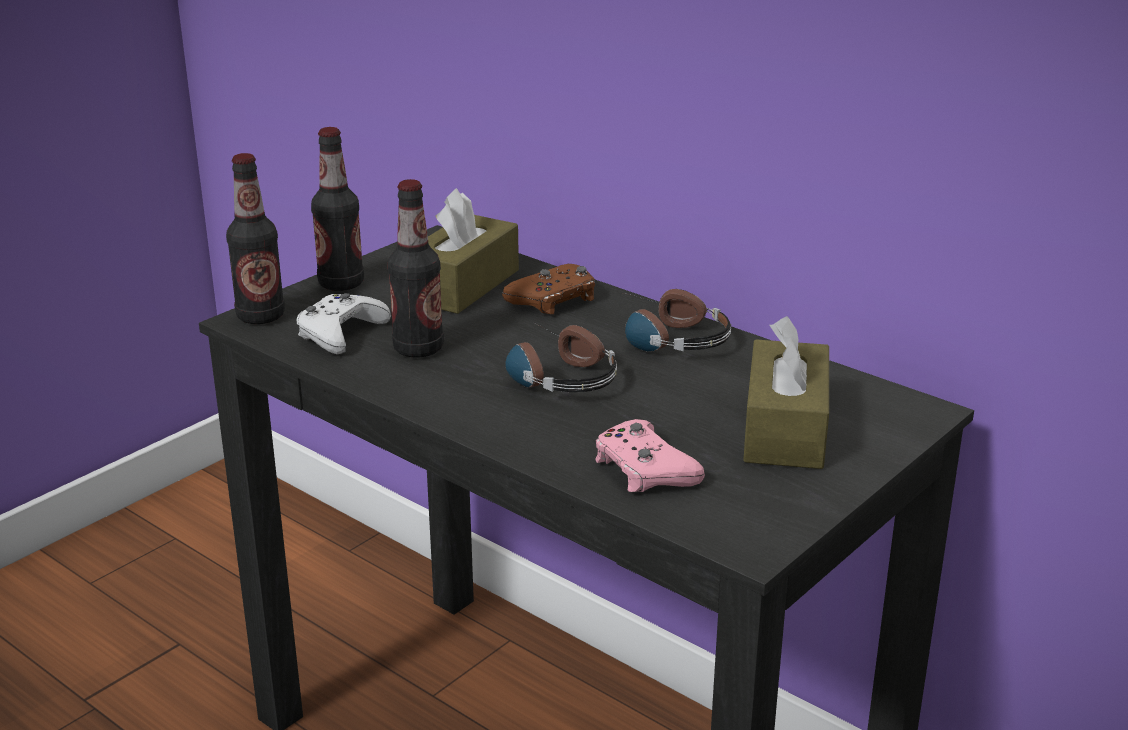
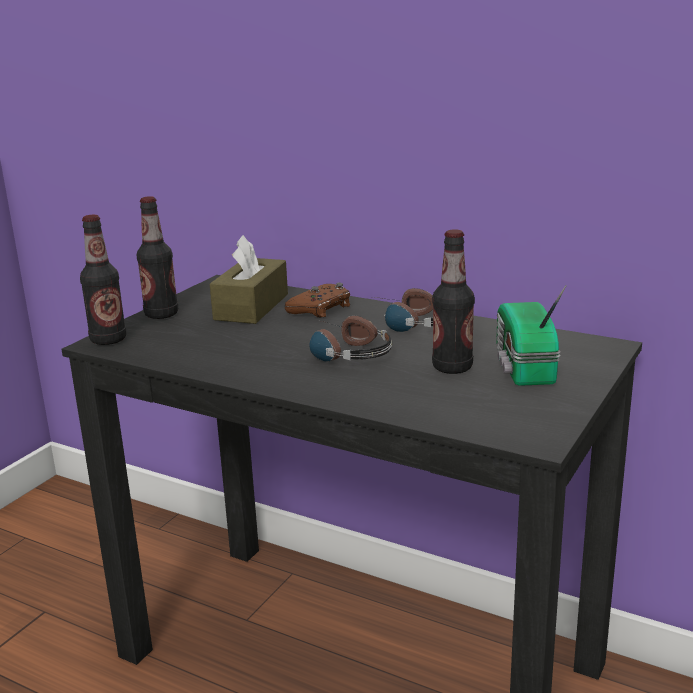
camera: 10 degrees left, 5 degrees down
(341, 333) = (174, 344): white game controller -> none
(418, 349) = (236, 347): bottle -> bottle (452, 367)
(644, 470) = (437, 402): pink game controller -> none
(785, 429) = (522, 367): brown tissue box -> radio

